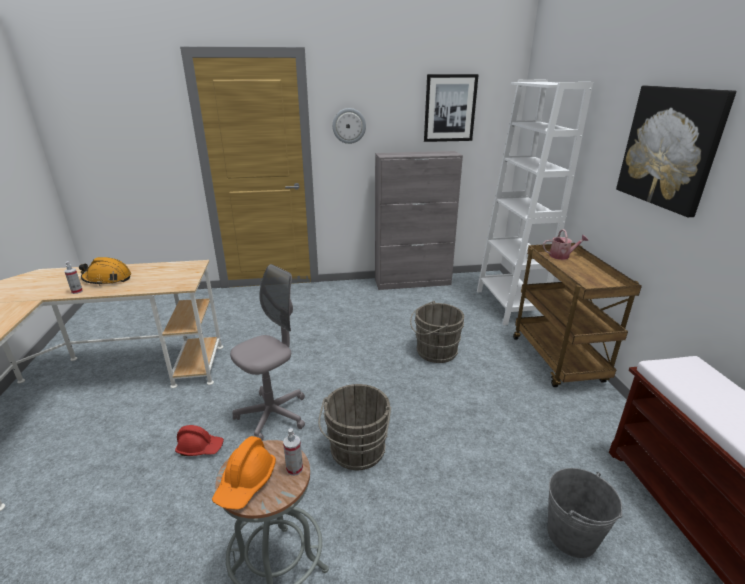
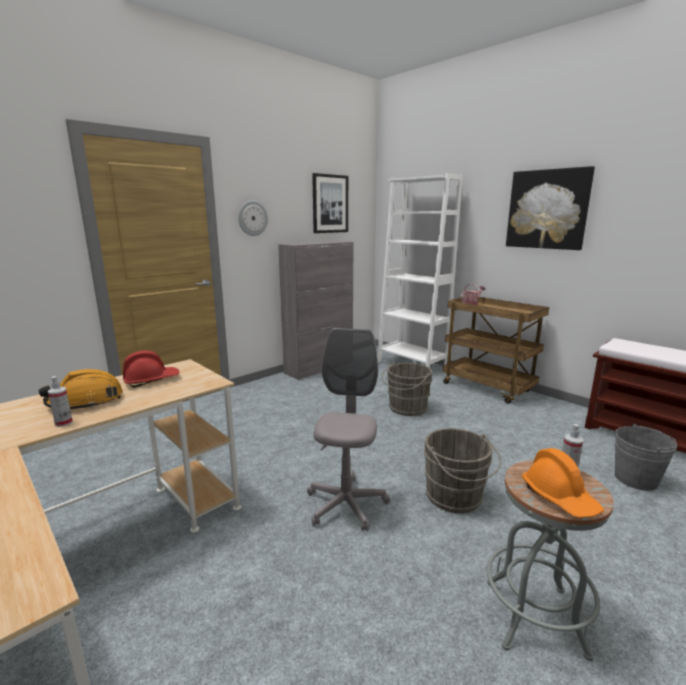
camera: 35 degrees left, 10 degrees down
(200, 448) = (315, 567): red hard hat -> red hard hat (151, 380)

